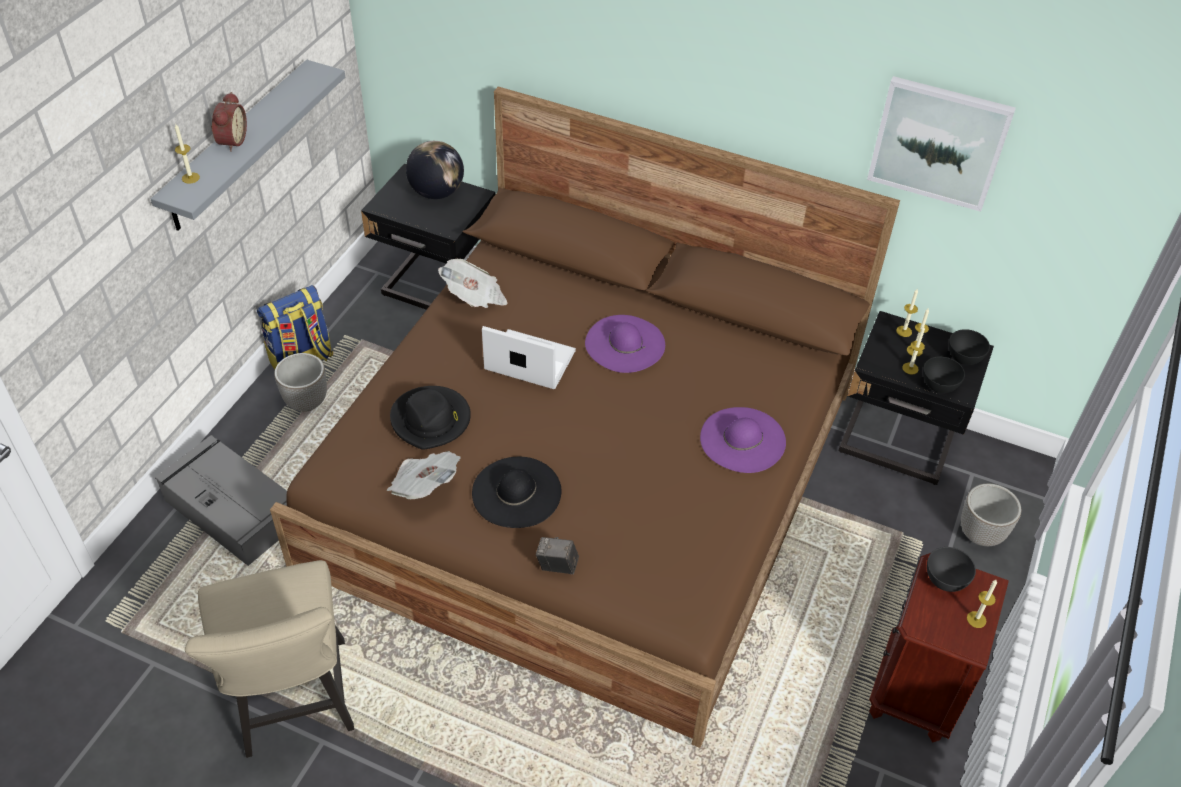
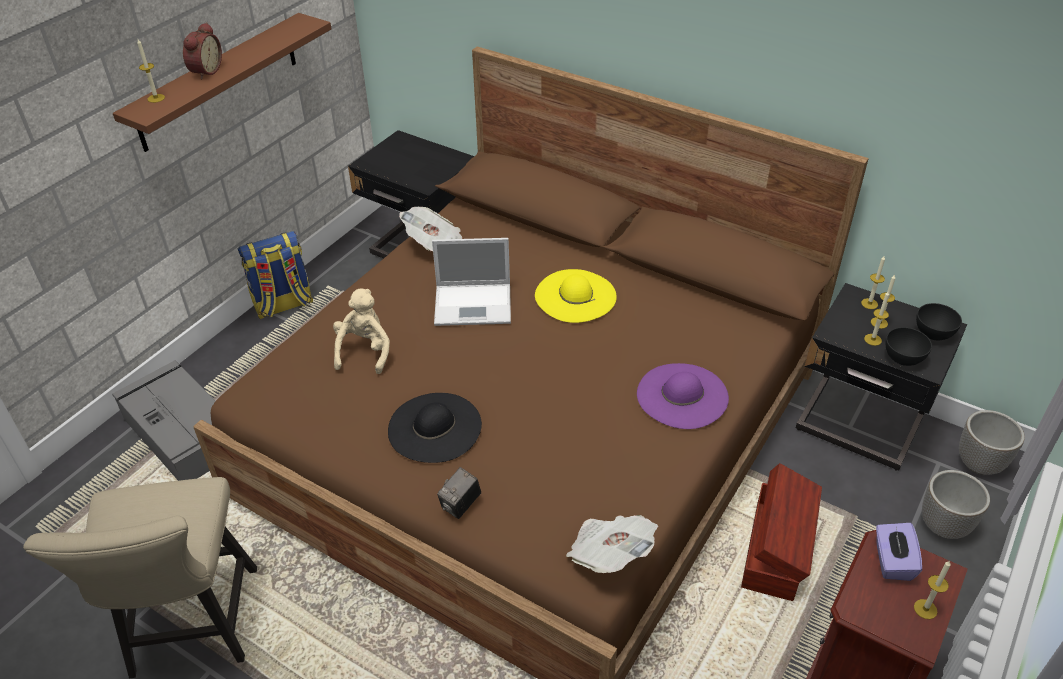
camera: 10 degrees right, 5 degrees down
(238, 146) = (218, 82): grey shelf -> brown shelf
(307, 402) = (278, 341): planter -> planter (979, 464)
(424, 486) = (341, 413): newspaper -> newspaper (609, 554)
(431, 420) = (364, 351): black hat -> beige plush toy
(437, 192) = (422, 155): globe -> none
(528, 361) = (474, 304): laptop -> laptop turned 150 degrees clockwise
(557, 566) = (460, 505): camera -> camera turned 75 degrees counterclockwise
(625, 343) = (575, 296): purple hat -> yellow hat
(833, 572) = (776, 549): none -> brown storage box
(939, 142) = (912, 91): picture -> none
(945, 580) = (892, 561): grey bowl -> purple tissue box

